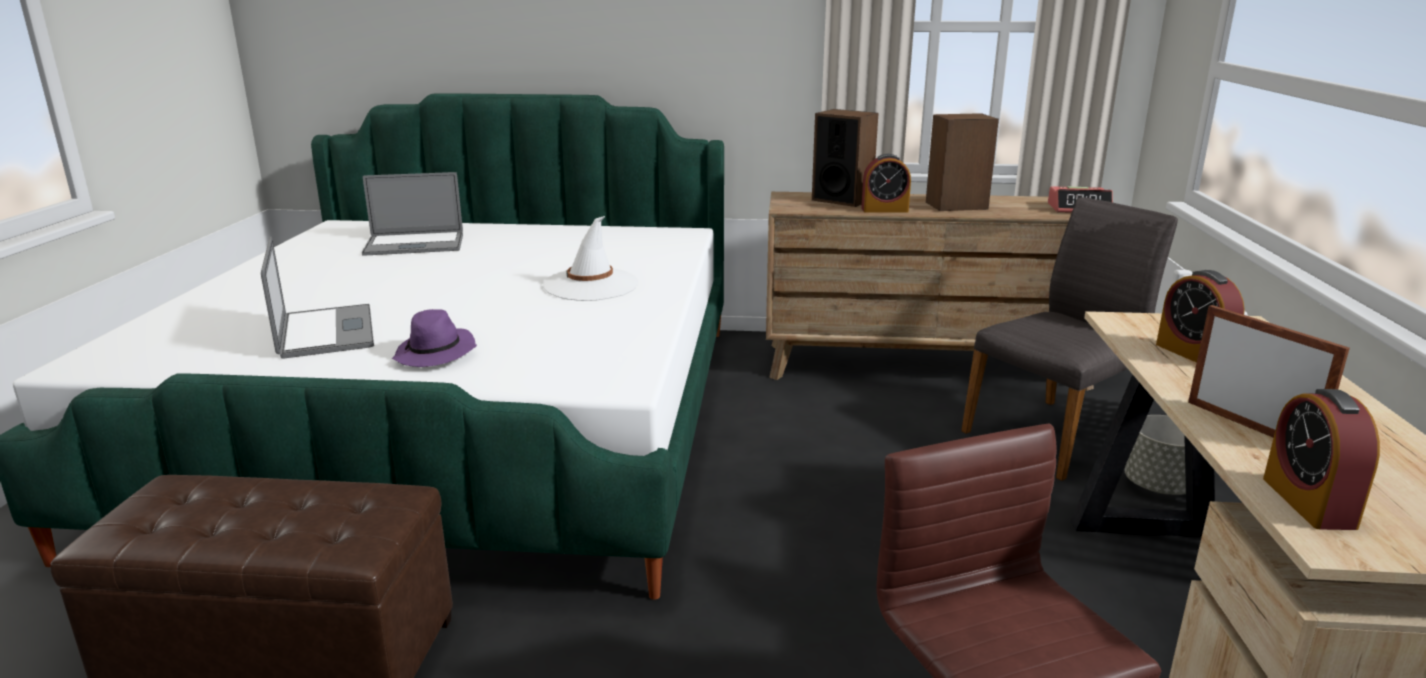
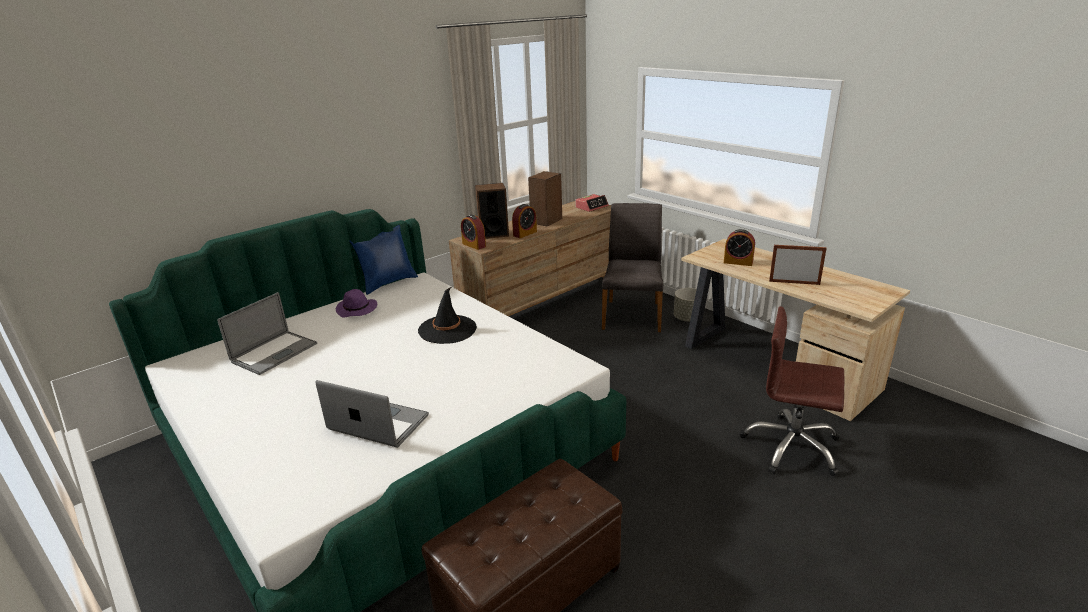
camera: 45 degrees left, 5 degrees up
(436, 354) = (470, 400): purple hat -> purple hat (357, 309)
(591, 285) = (447, 329): white hat -> black hat
(649, 225) = (388, 283): none -> blue pillow
(1308, 502) = (842, 300): alarm clock -> alarm clock (474, 245)

